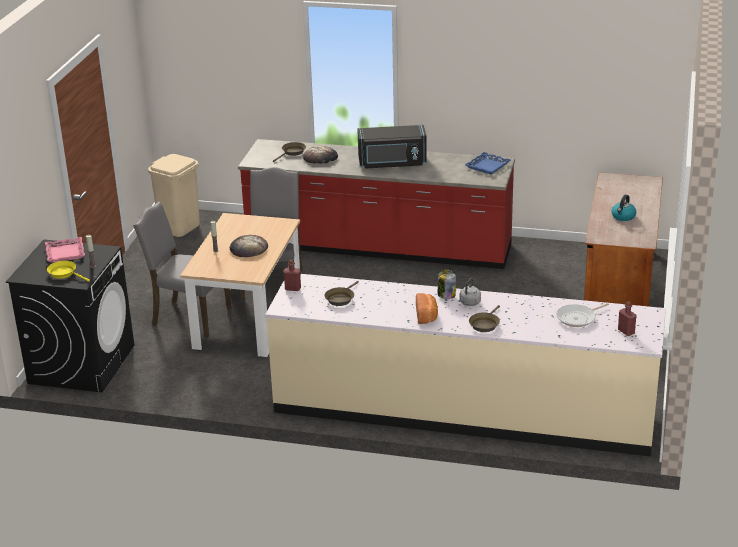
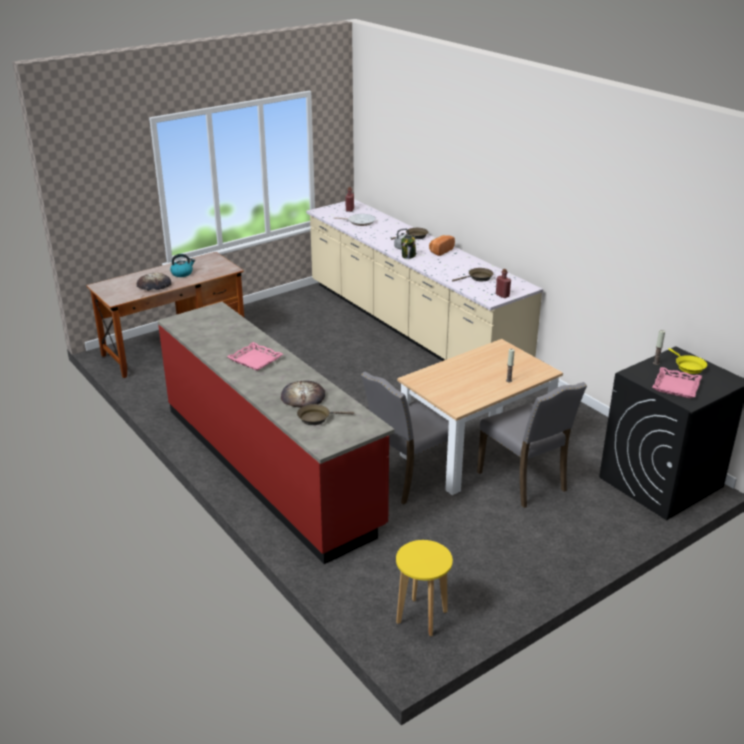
camera: 140 degrees left, 0 degrees up
(179, 227) = (421, 617): beige trash can -> yellow stool
(248, 248) = (478, 370): bread -> bread (154, 285)
(392, 163) = (255, 360): black microwave -> pink tray
(488, 166) = (194, 321): blue tray -> none

